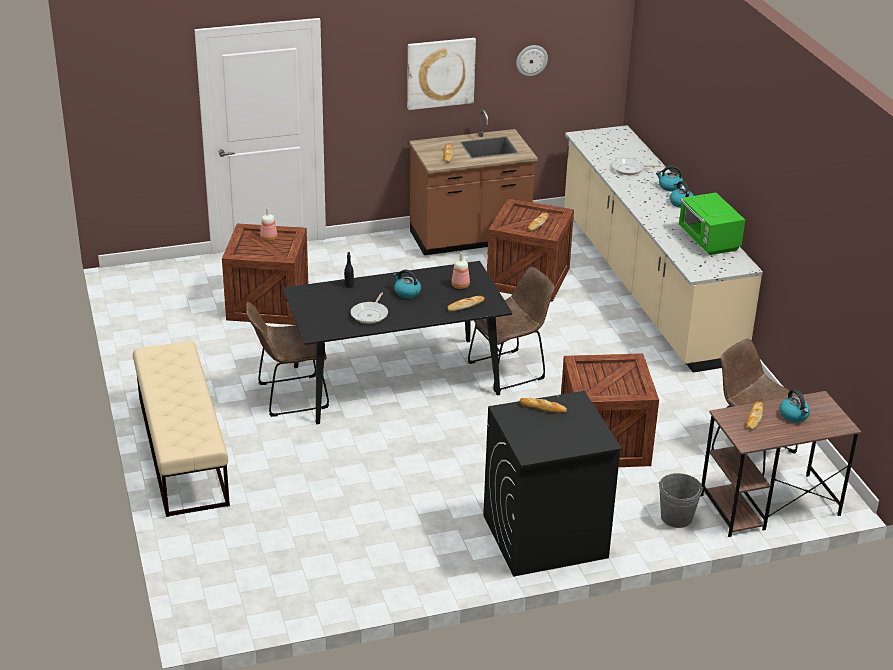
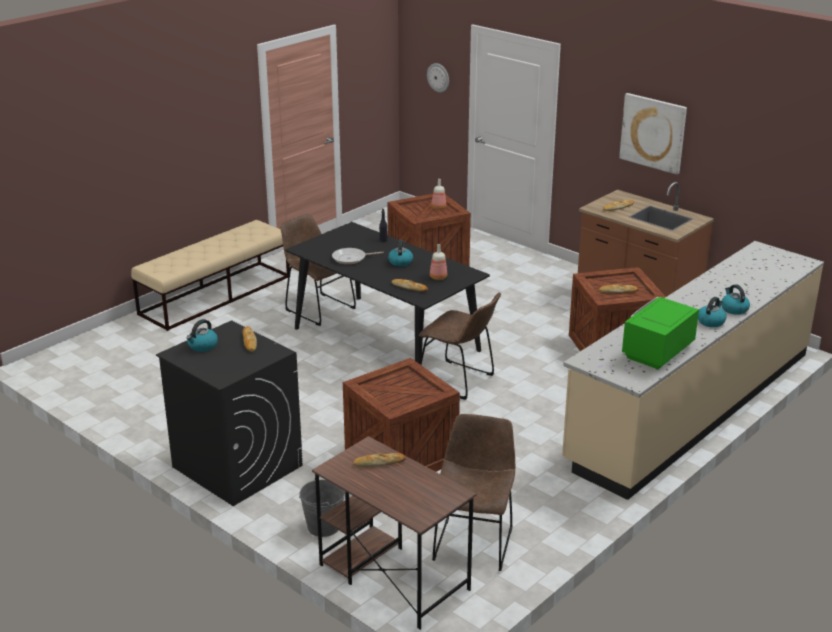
camera: 60 degrees right, 5 degrees down
(531, 60) = (740, 151): wall clock -> wall clock (438, 77)
(630, 169) = (735, 283): frying pan -> none
(794, 415) = (407, 484): kettle -> kettle (202, 346)

